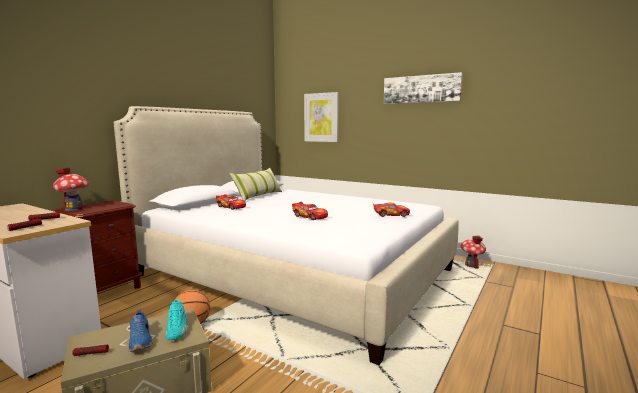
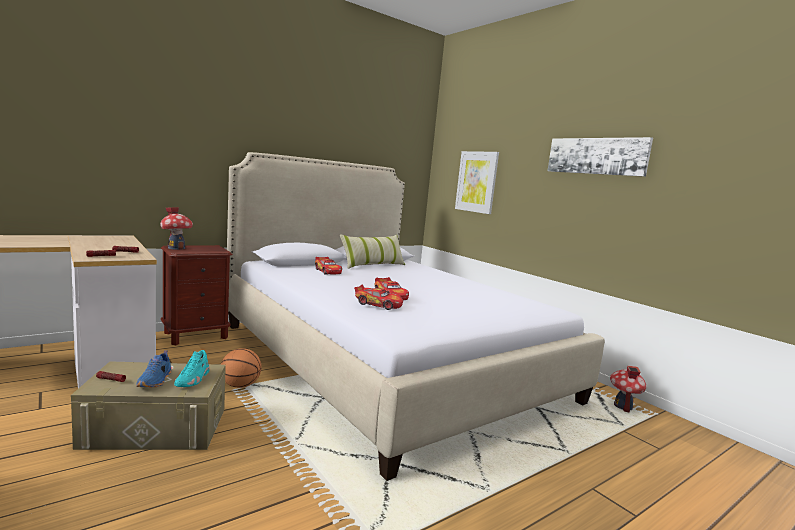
camera: 20 degrees right, 0 degrees up
(390, 214) = (491, 312): toy car -> toy car (378, 304)

